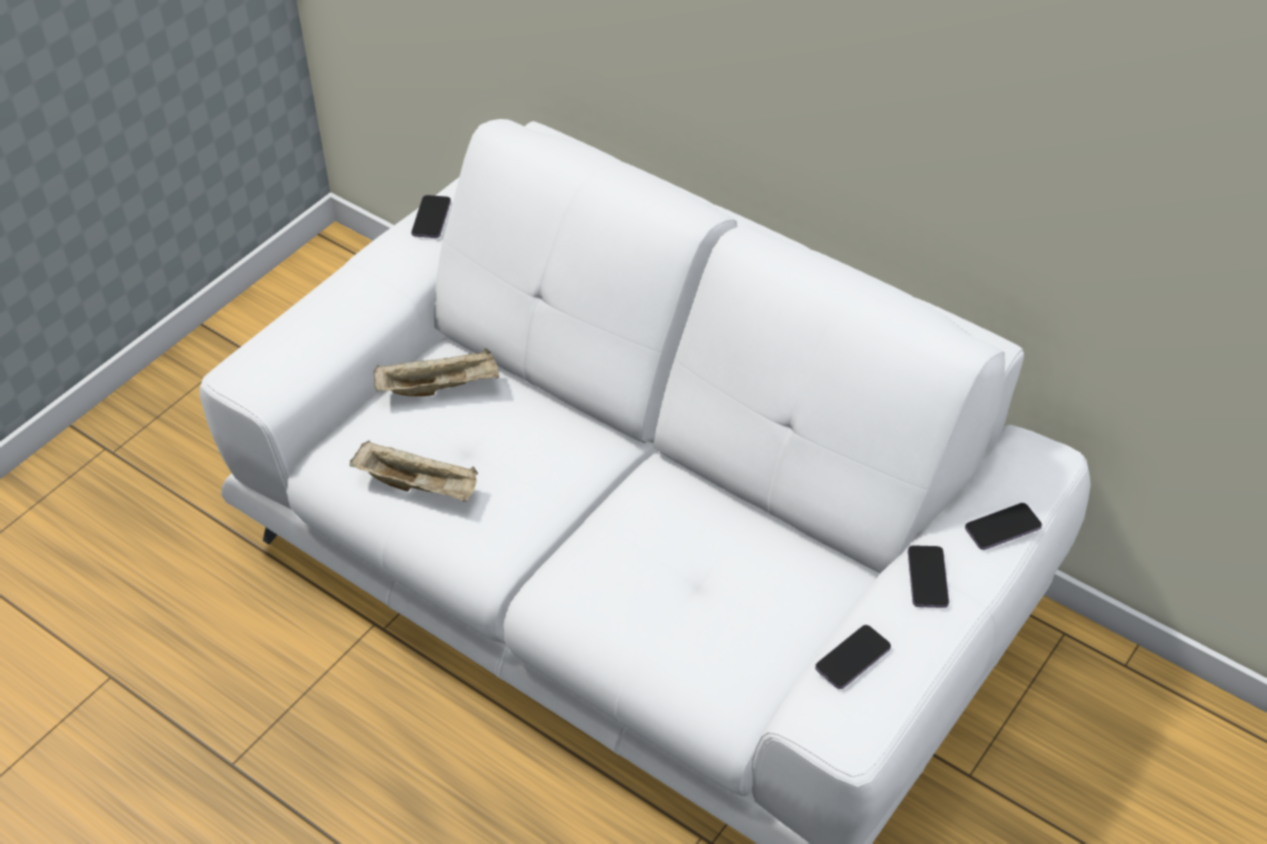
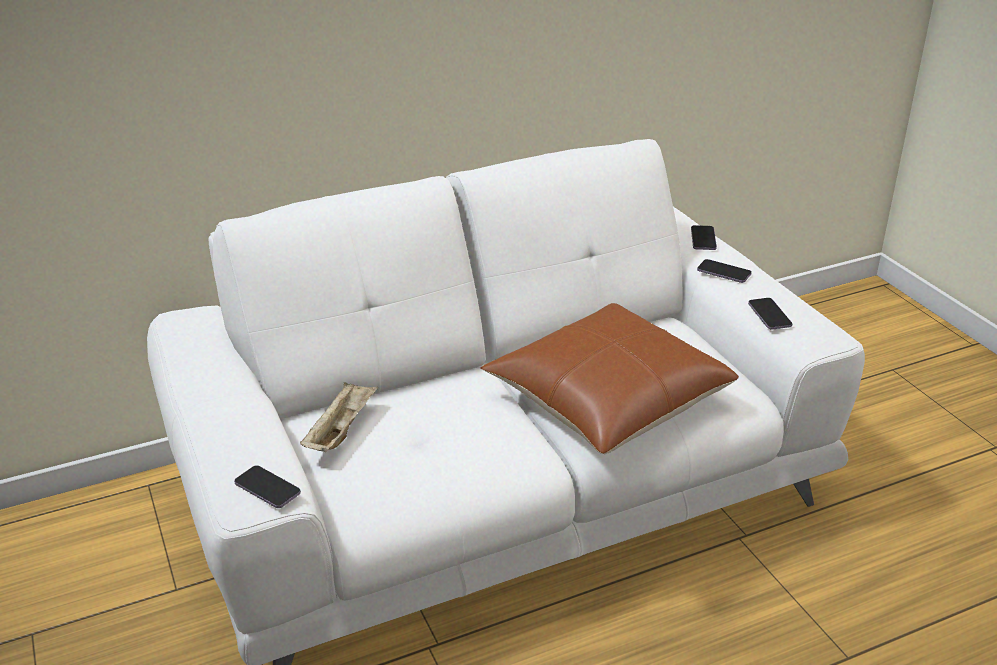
camera: 60 degrees left, 15 degrees down
(419, 486) = (434, 472): beige tray -> none
(431, 218) = (188, 352): phone -> phone (267, 488)
(639, 574) = (607, 399): none -> brown pillow

